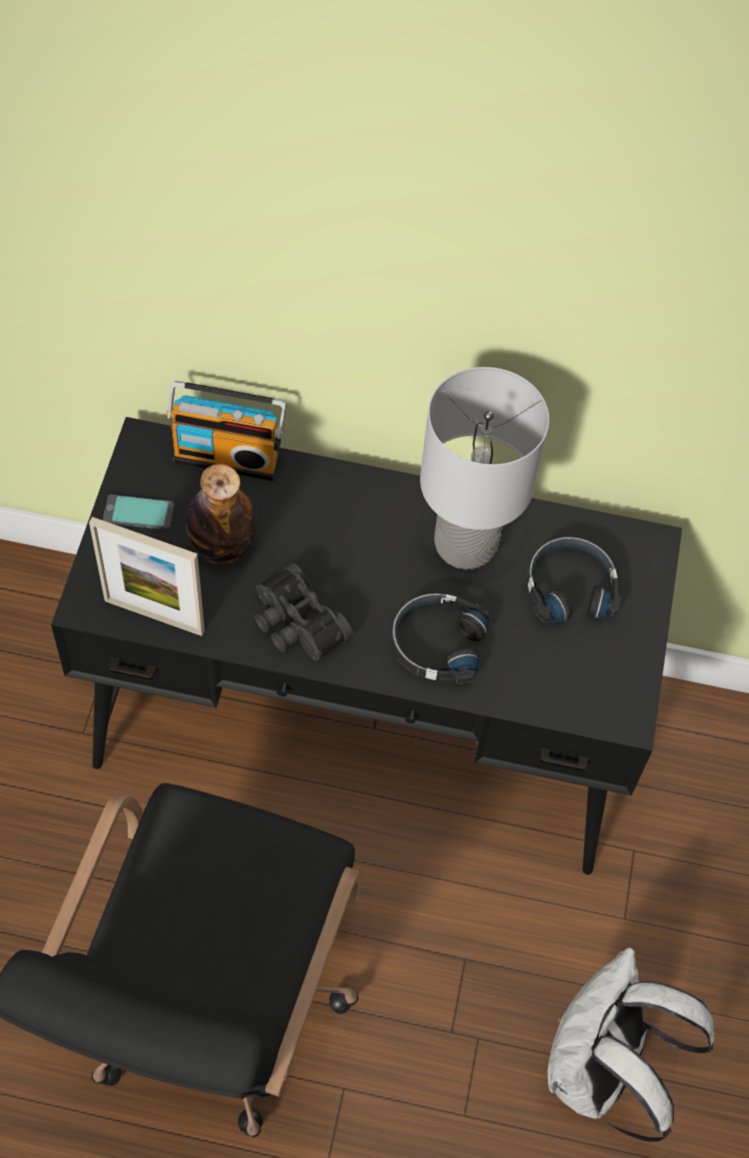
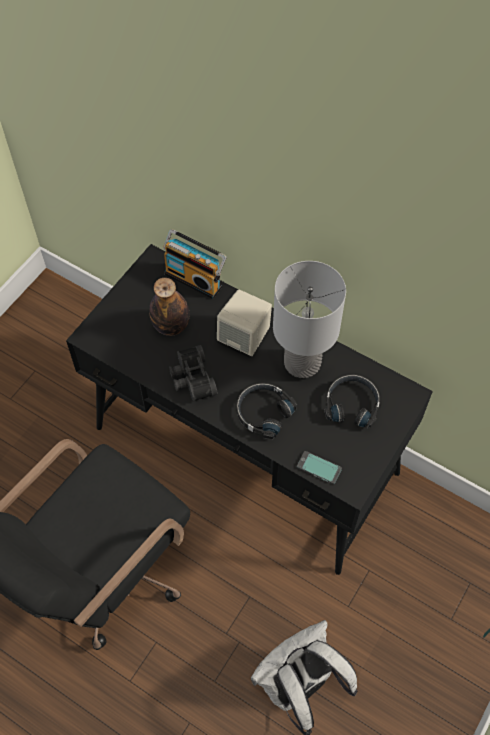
camera: 25 degrees right, 0 degrees up
(138, 513) = (135, 296): phone -> phone (319, 468)
(154, 615) = (120, 351): picture frame -> none
(354, 531) = (244, 338): none -> beige speaker

